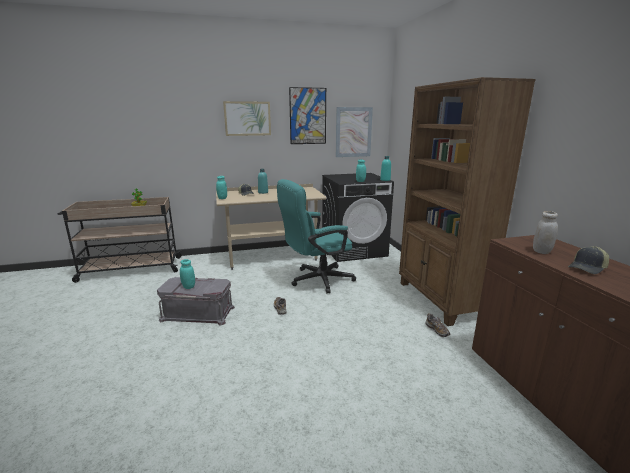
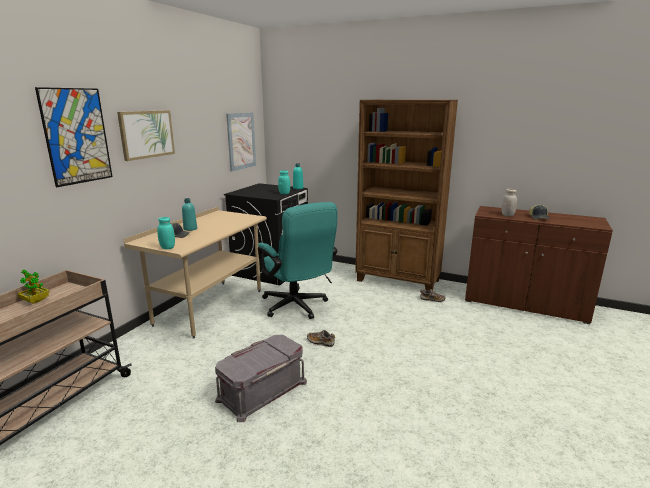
camera: 50 degrees left, 0 degrees up
(188, 287) = (256, 360): turquoise jar -> none
(308, 116) = (204, 126): picture -> picture (76, 136)
(316, 280) = (297, 307): turquoise office chair -> turquoise office chair turned 45 degrees counterclockwise

